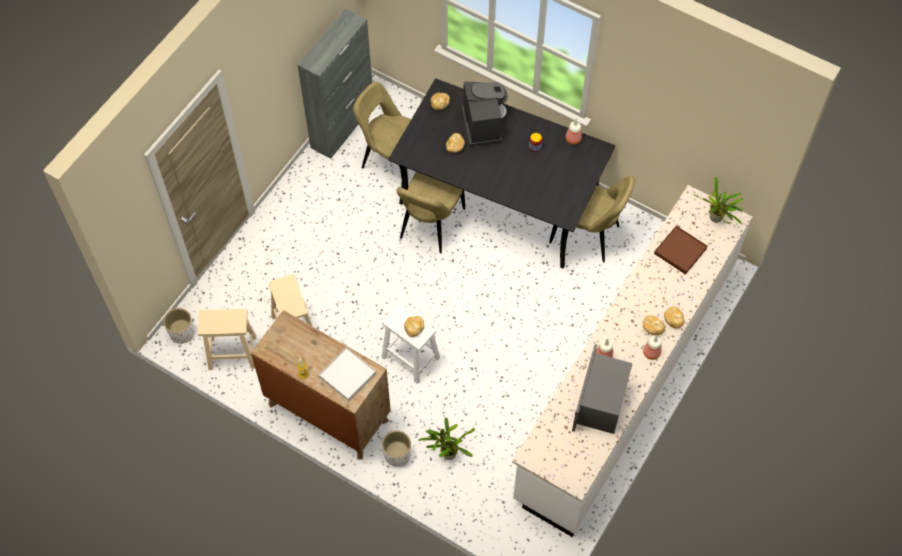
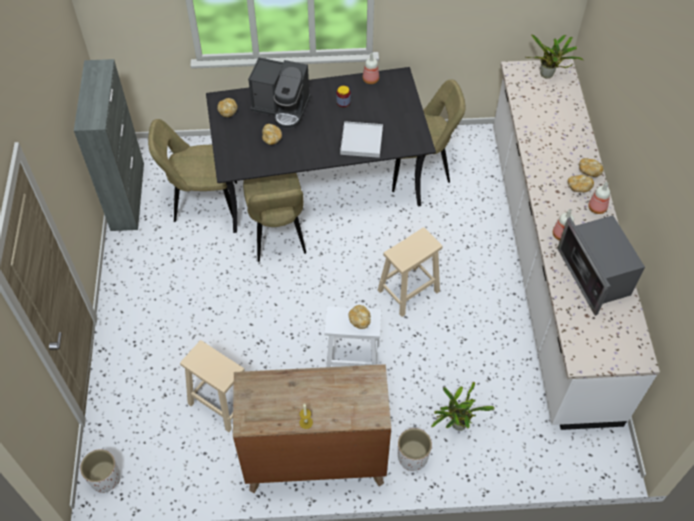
camera: 35 degrees left, 5 degrees down
(233, 352) = (175, 463): beige stool -> beige stool (409, 290)
(347, 375) = (353, 395): white tray -> white tray (361, 141)
(483, 124) = (281, 107): coffee machine -> coffee machine turned 150 degrees clockwise
(680, 251) = (543, 115): brown tray -> none

